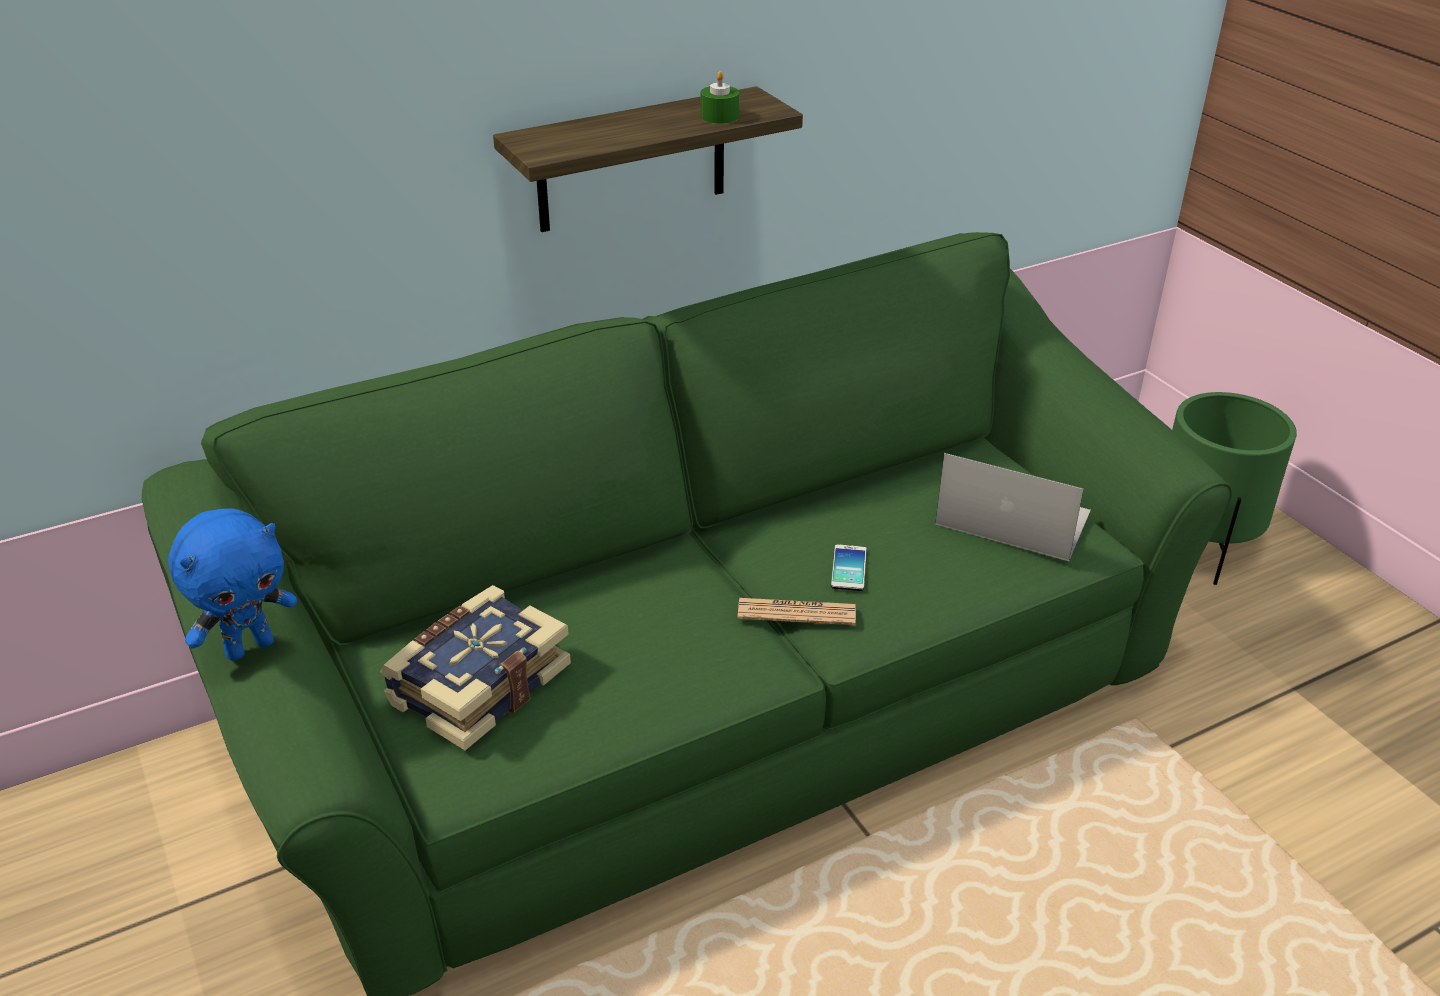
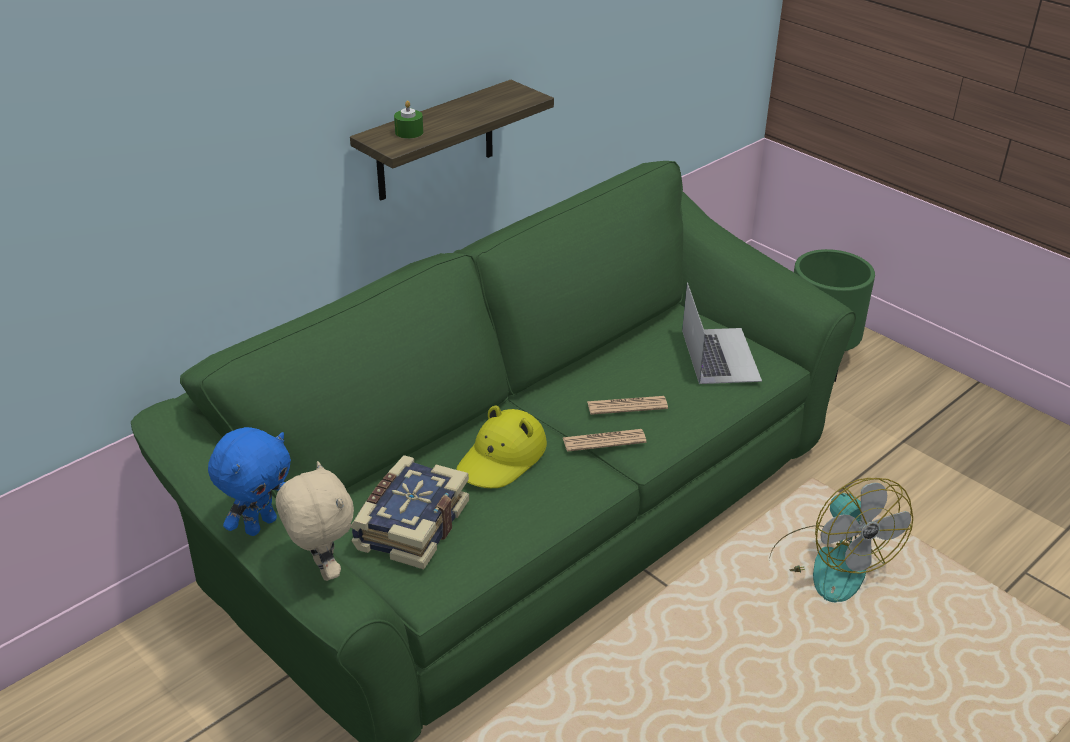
camera: 15 degrees left, 0 degrees up
(301, 725) = (322, 569): none -> beige plush toy
(643, 613) = (502, 458): none -> yellow hat
(719, 116) = (499, 105): green candle -> green candle (409, 132)
(848, 568) = (627, 406): phone -> newspaper
(1012, 517) = (720, 355): laptop -> laptop turned 75 degrees clockwise
(1122, 850) = (829, 563): none -> fan

